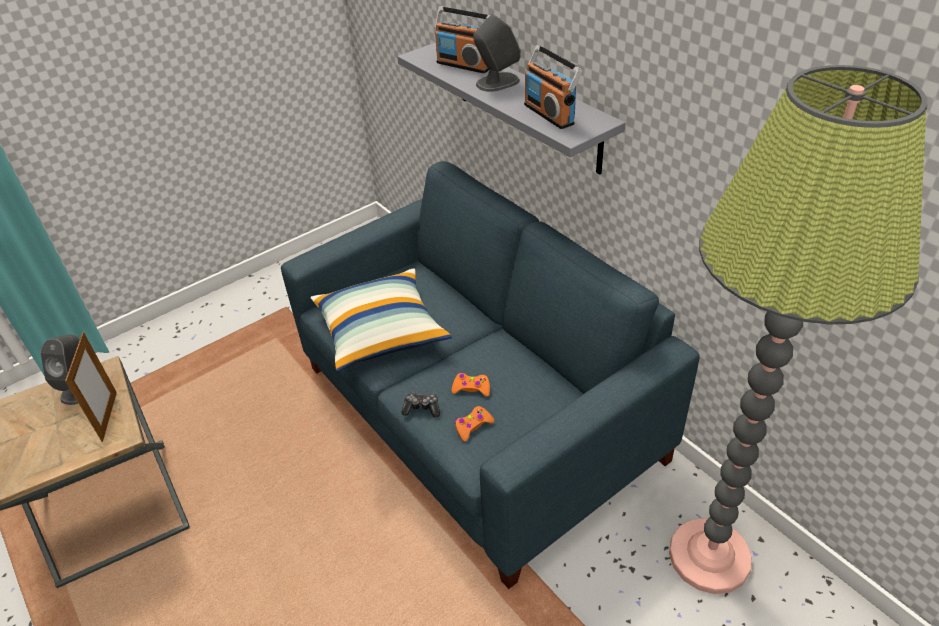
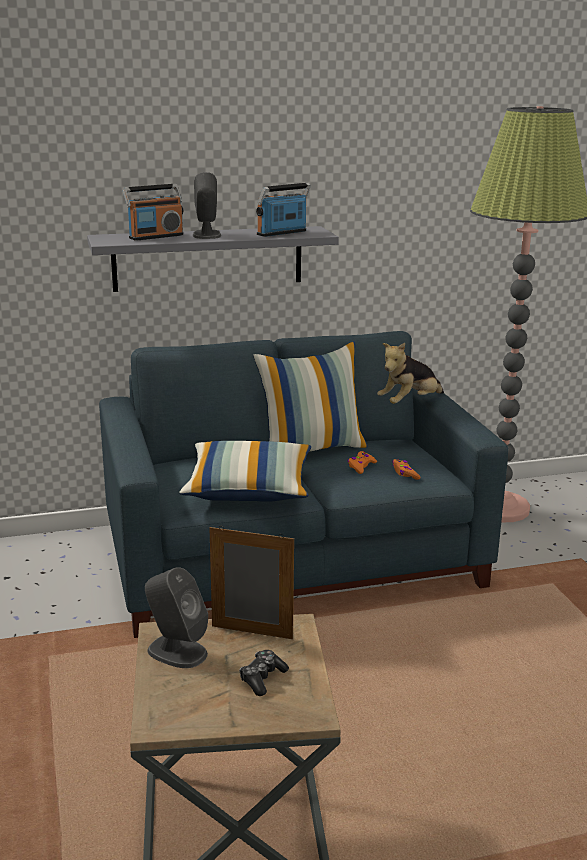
camera: 70 degrees left, 20 degrees down
(422, 408) = (368, 488): game controller -> game controller (262, 679)
(504, 341) = (311, 449): none -> pillow
(549, 114) = (282, 233): radio -> radio turned 150 degrees clockwise
(572, 372) = (409, 403): none -> plush toy

